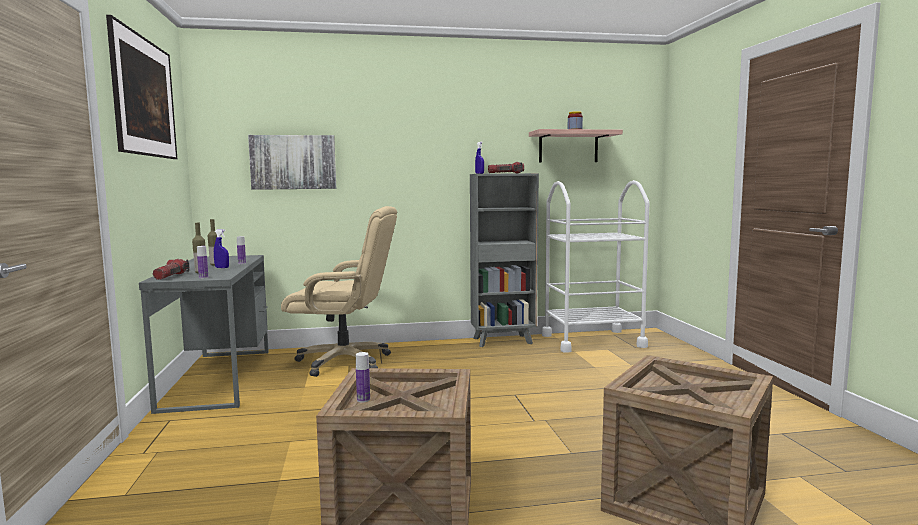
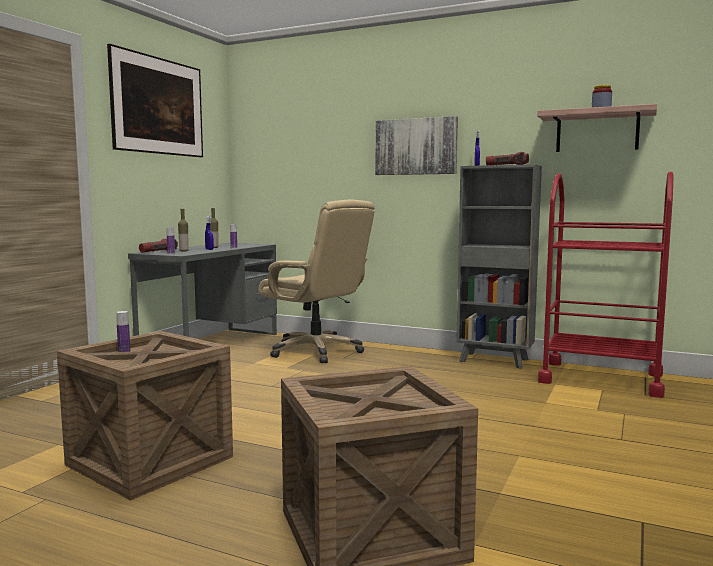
camera: 35 degrees right, 0 degrees up
(293, 162) = (305, 158): picture -> picture (416, 146)
(592, 341) = (601, 378): white cart -> red cart

